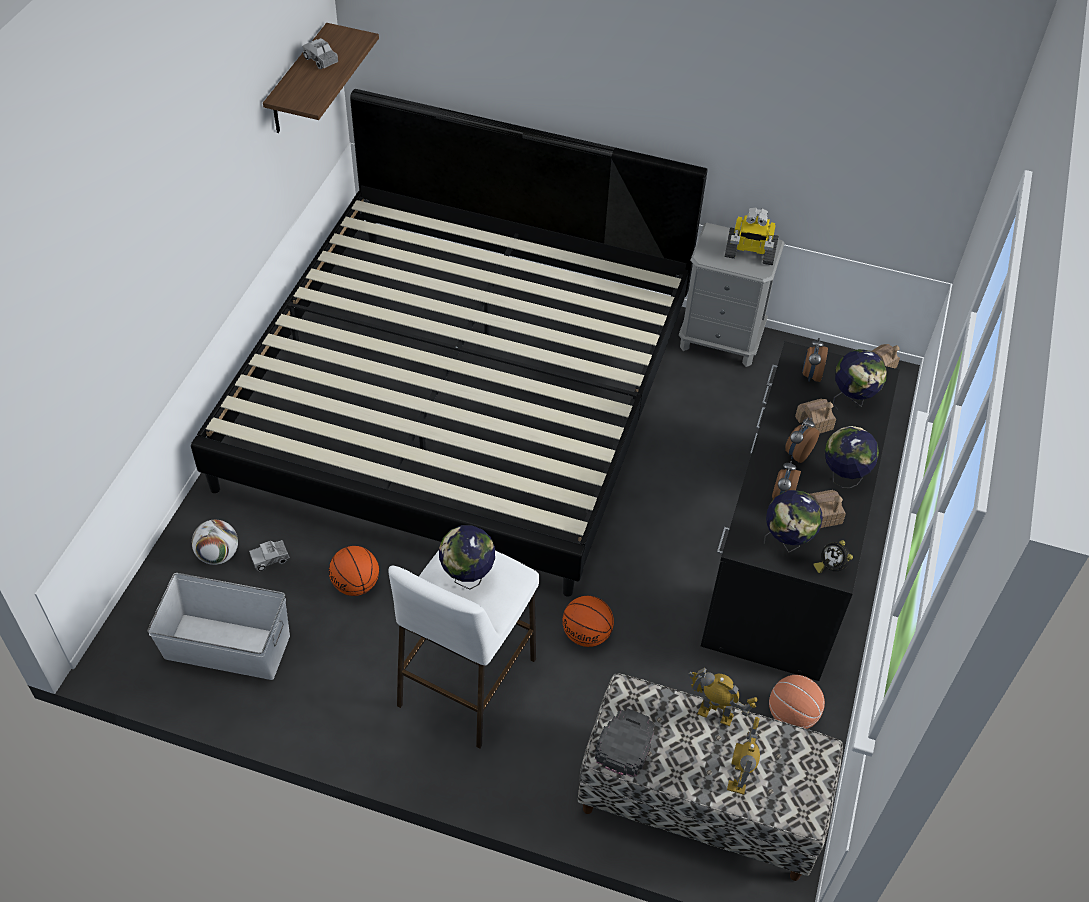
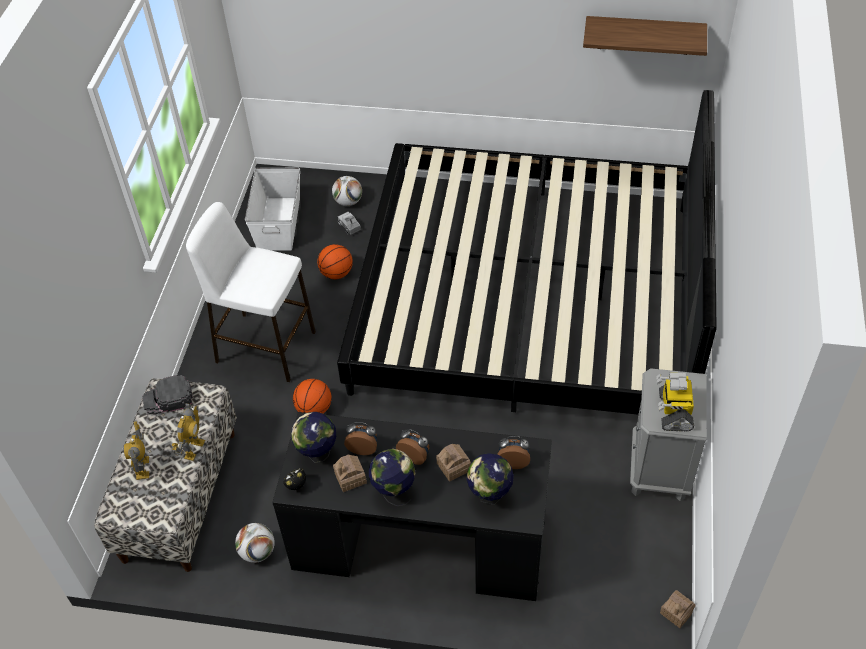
camera: 85 degrees right, 0 degrees up
(321, 60) = (653, 31): toy truck -> none
(467, 578) = (258, 269): globe -> none
(625, 743) = (168, 398): black cap -> black cap turned 150 degrees clockwise
(739, 777) = (143, 468): toy robot -> toy robot turned 105 degrees counterclockwise
(792, 715) = (257, 551): basketball -> football

